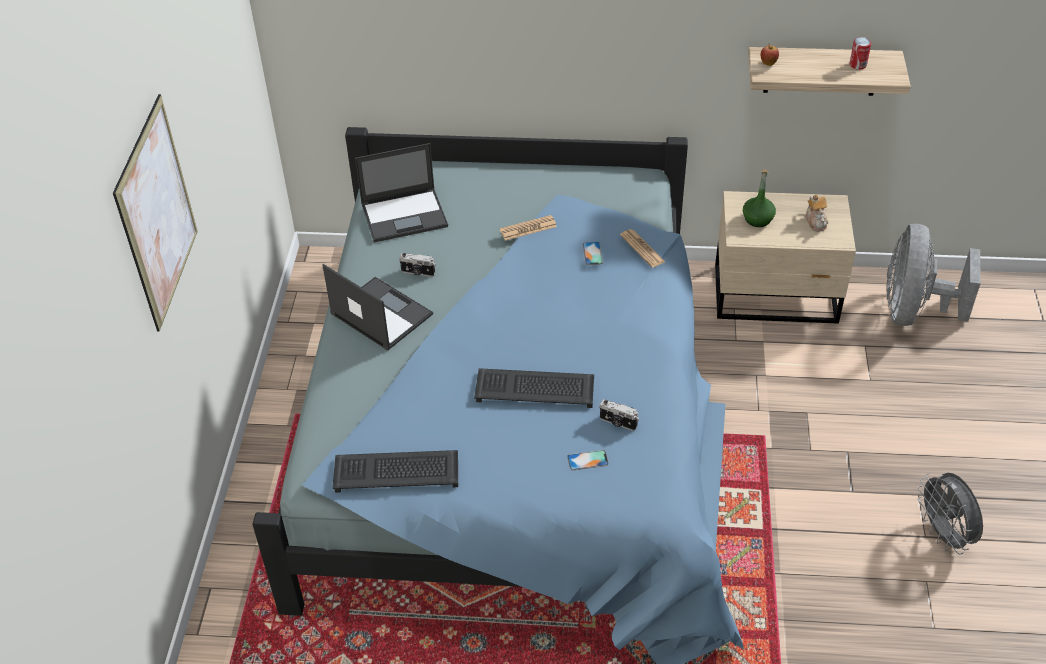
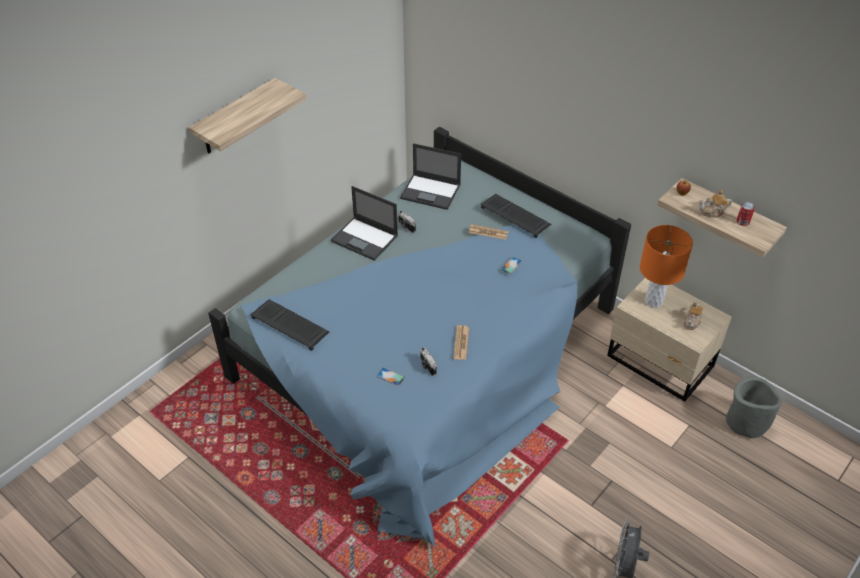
camera: 35 degrees right, 0 degrees up
(157, 213) = (236, 118): picture -> shelf
(380, 313) = (365, 239): laptop -> laptop turned 135 degrees clockwise
(536, 388) = (403, 322): keyboard -> keyboard (516, 216)
(642, 249) = (543, 277): newspaper -> newspaper (461, 343)
(757, 219) = (653, 301): green bottle -> orange table lamp
(818, 69) = (712, 212): none -> teapot
(913, 310) = (746, 422): grey fan -> grey planter

